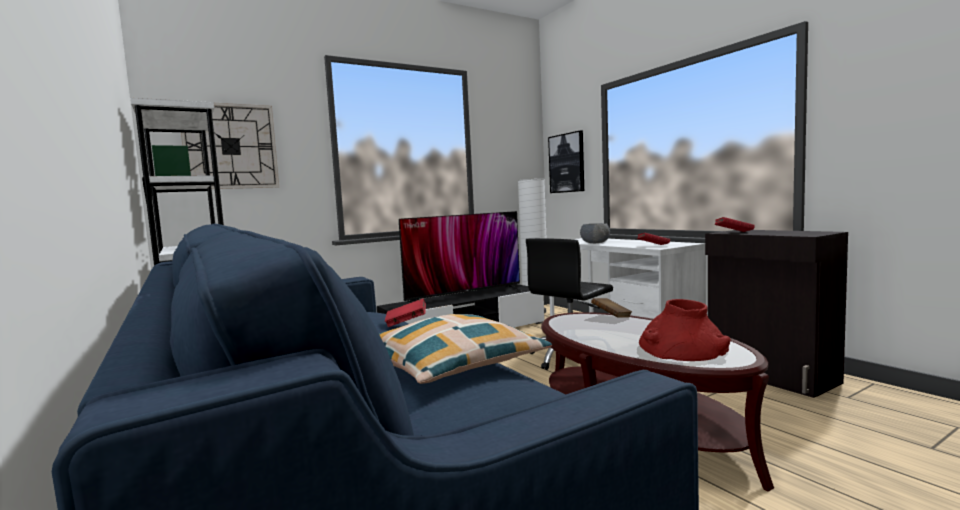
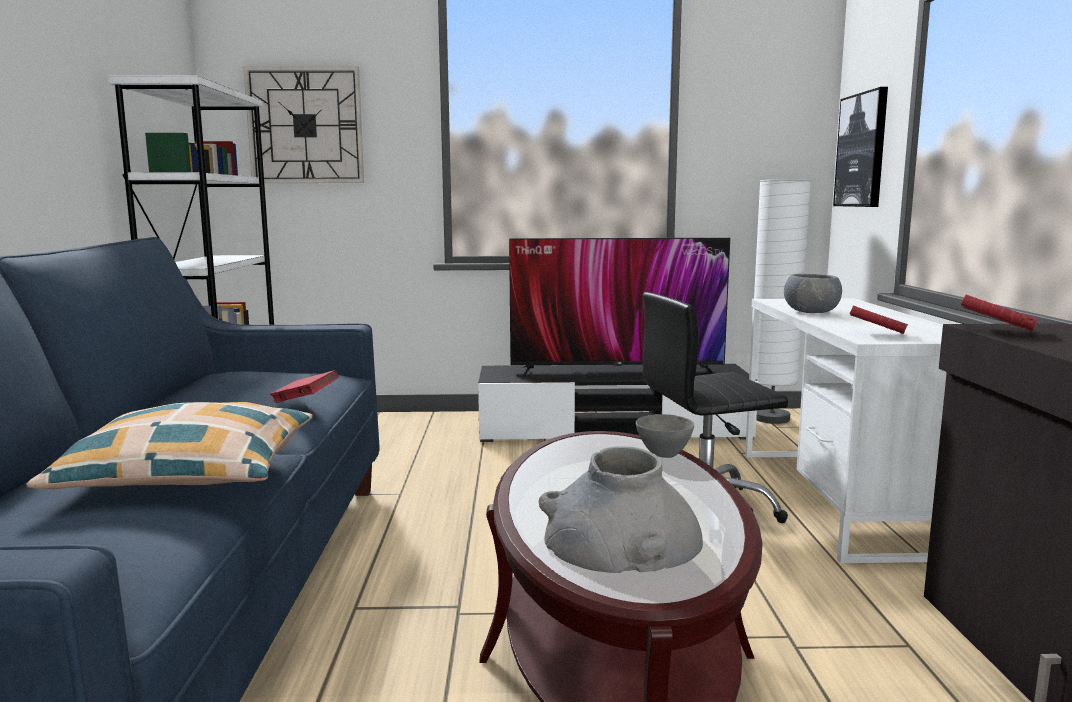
camera: 30 degrees right, 5 degrees up
(611, 316) = (663, 454): brown book -> grey bowl
(683, 349) = (622, 541): red vase -> grey vase

